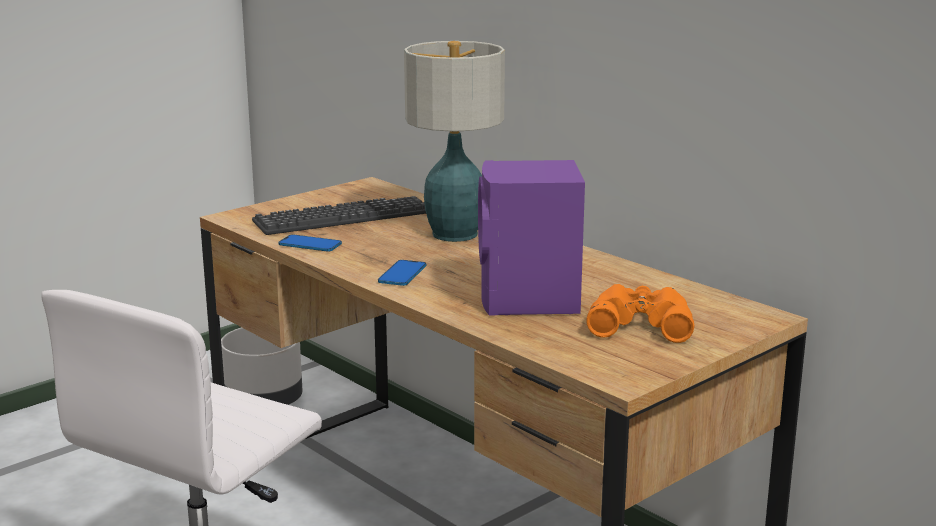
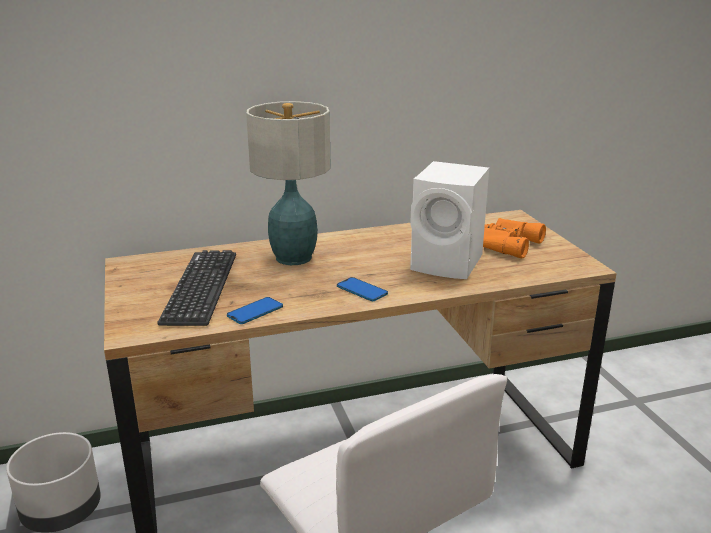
camera: 65 degrees left, 5 degrees up
(529, 302) = (449, 263): purple speaker -> white speaker

